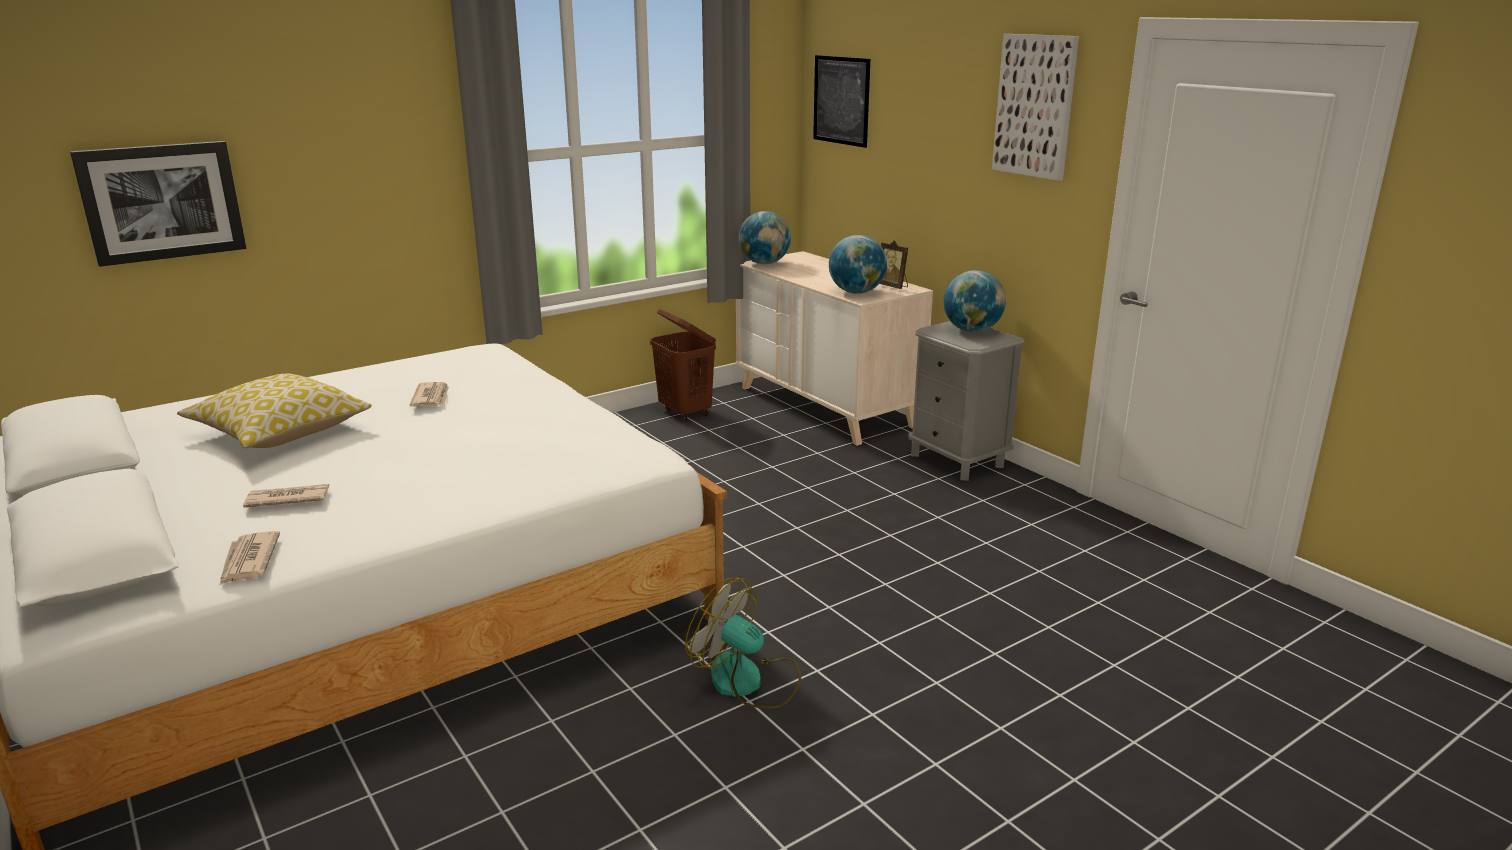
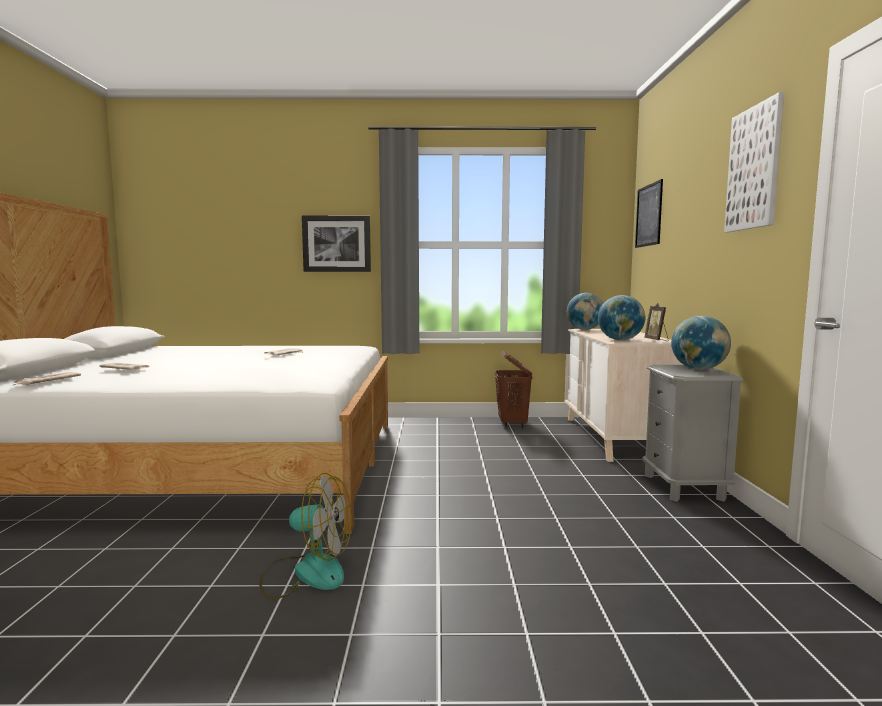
camera: 35 degrees right, 15 degrees down
(162, 202) = (227, 251): picture -> picture (336, 244)
(279, 432) = (195, 354): pillow -> none
(748, 682) = (306, 572): fan -> fan turned 120 degrees clockwise

